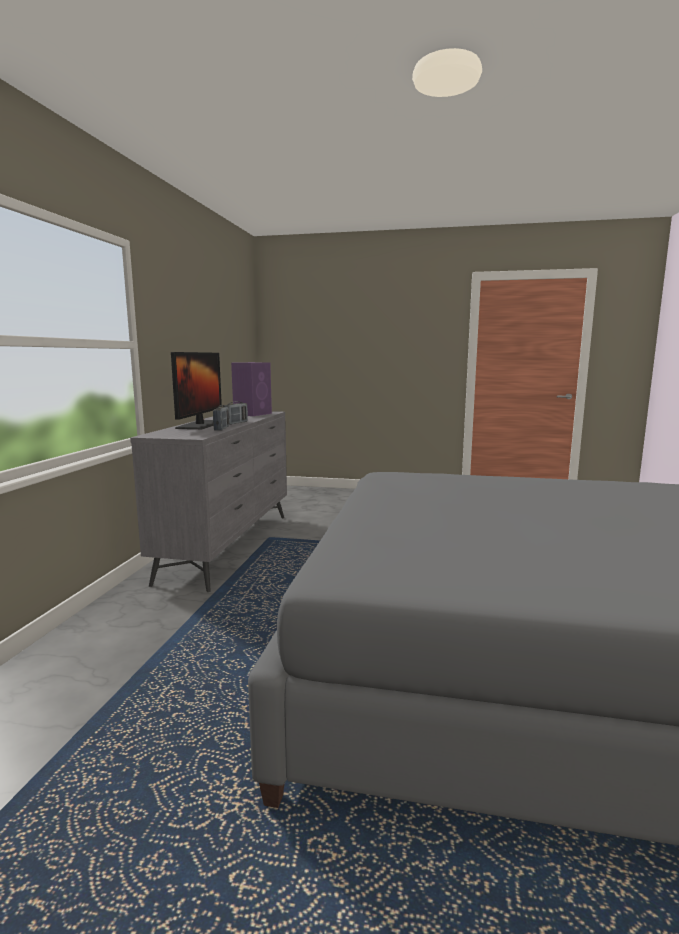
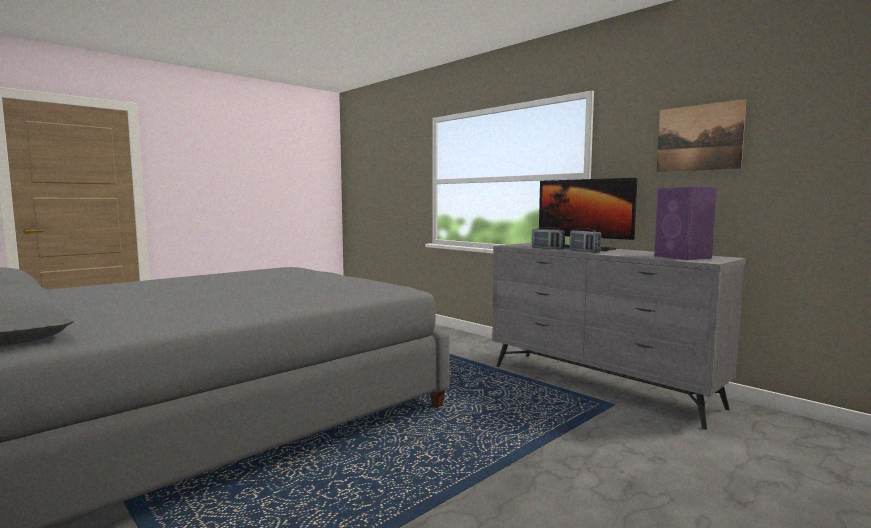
camera: 125 degrees right, 5 degrees down
(191, 319) = (699, 138): none -> picture

